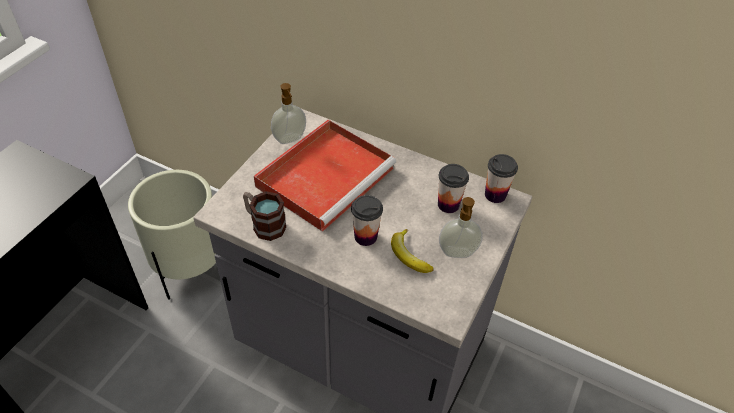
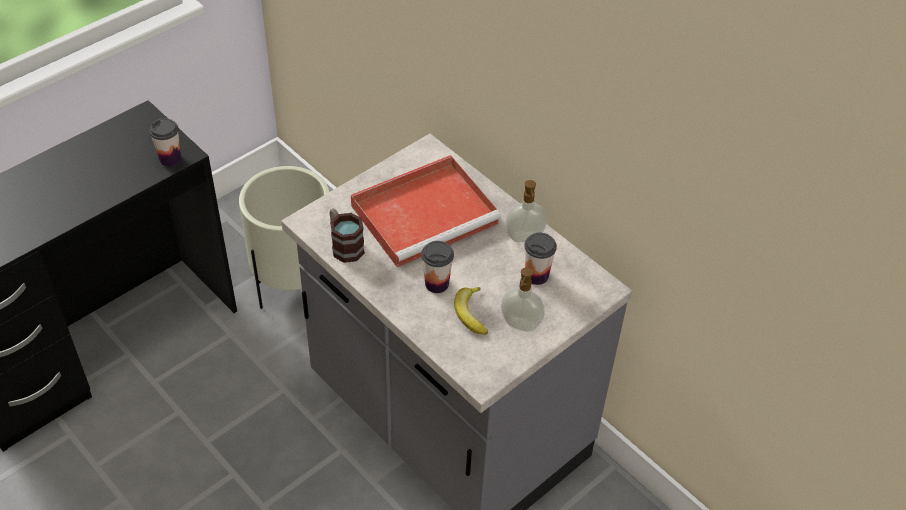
camera: 20 degrees right, 0 degrees up
(290, 139) = (406, 166): soap dispenser -> soap dispenser (524, 238)
(495, 195) = (592, 279): cup -> cup (170, 159)

